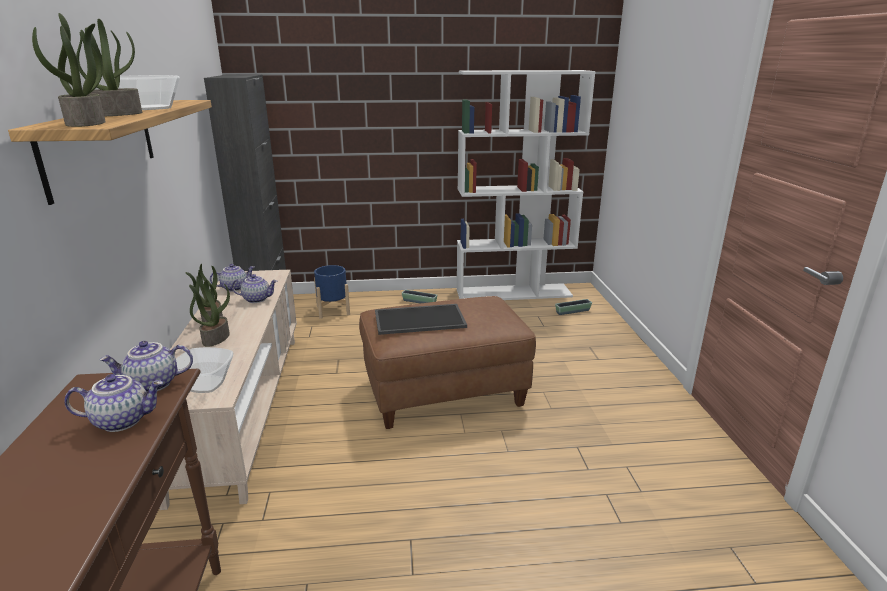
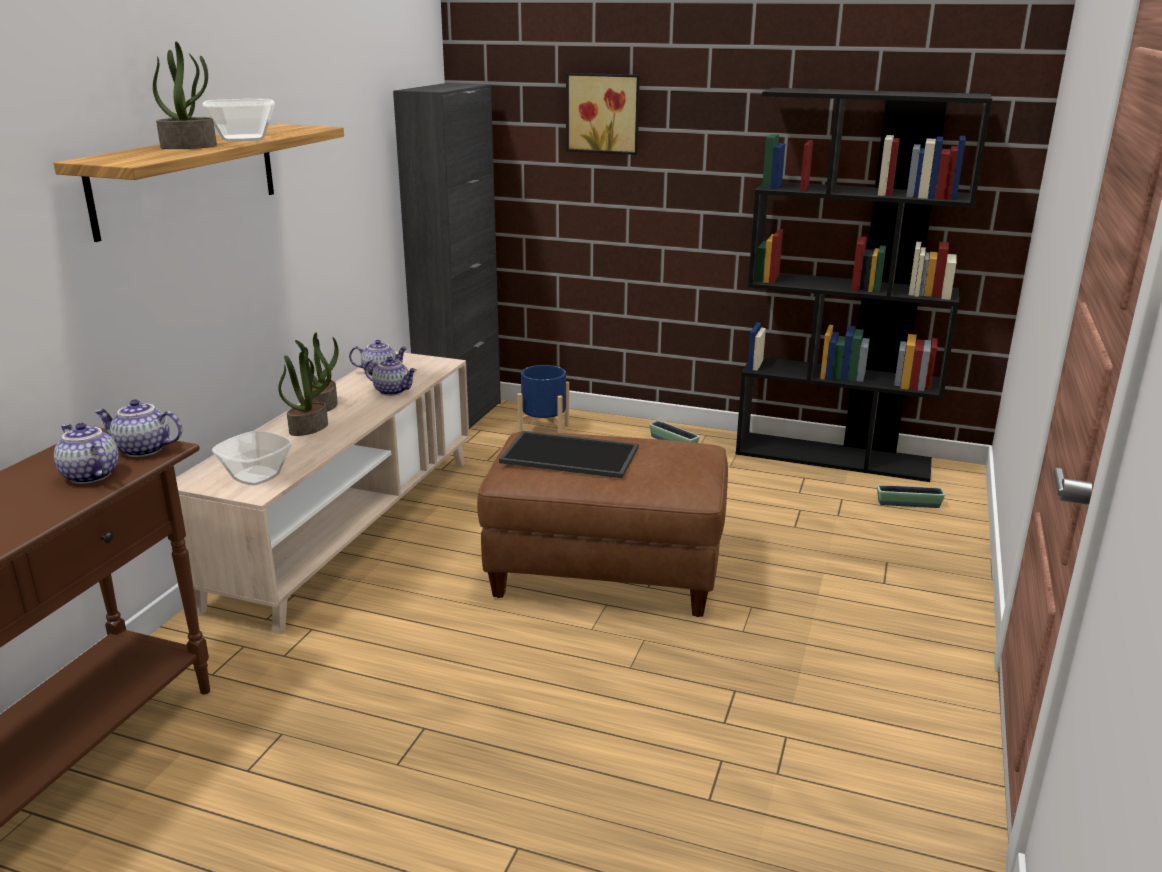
camera: 25 degrees right, 0 degrees up
(86, 123) = (129, 159): potted plant -> none
(123, 420) = (89, 476): teapot -> teapot turned 150 degrees counterclockwise
(346, 91) = (603, 113): none -> picture
(514, 293) = (833, 457): white bookcase -> black bookcase

